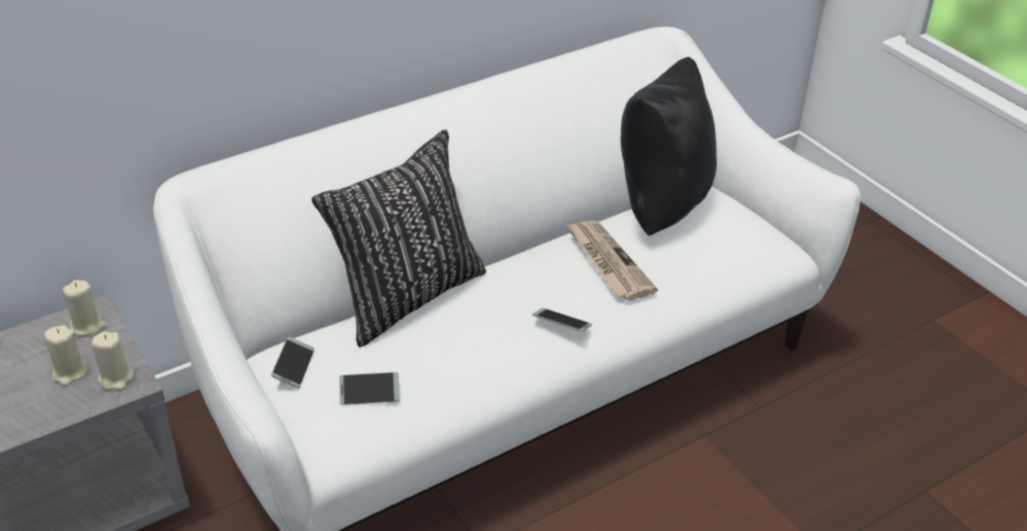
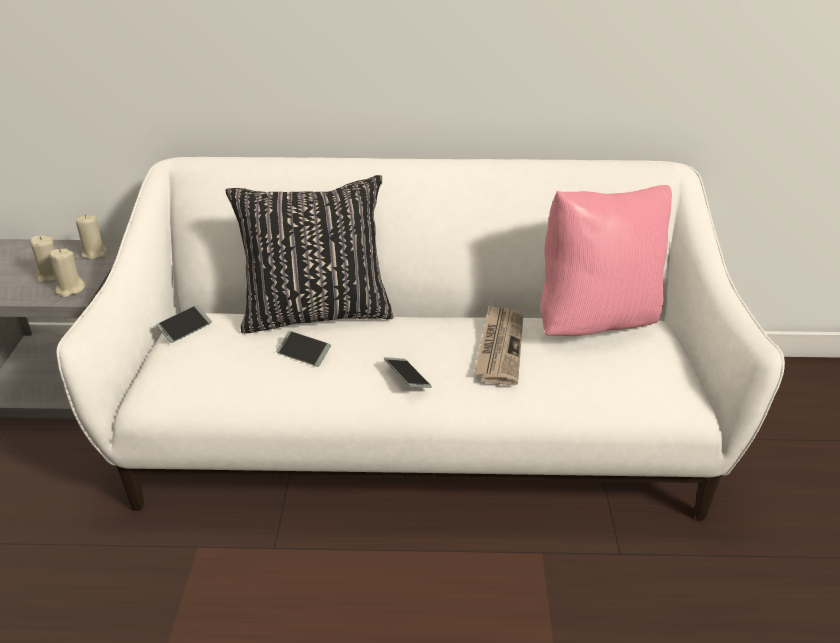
camera: 35 degrees right, 5 degrees down
(369, 393) = (211, 366): phone -> phone (304, 353)
(659, 206) = (597, 322): black pillow -> pink pillow

